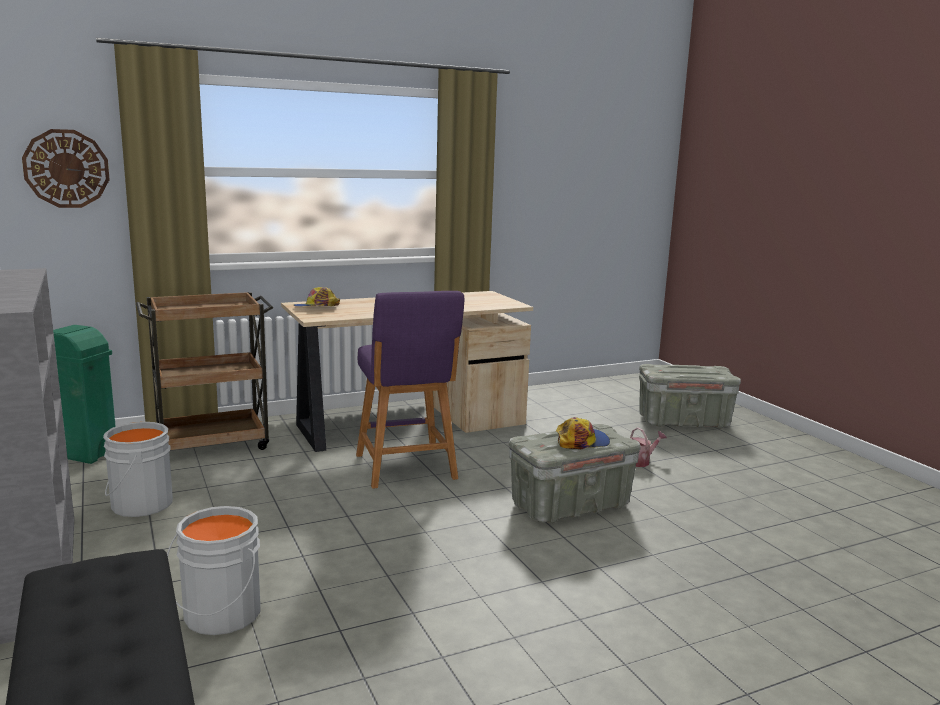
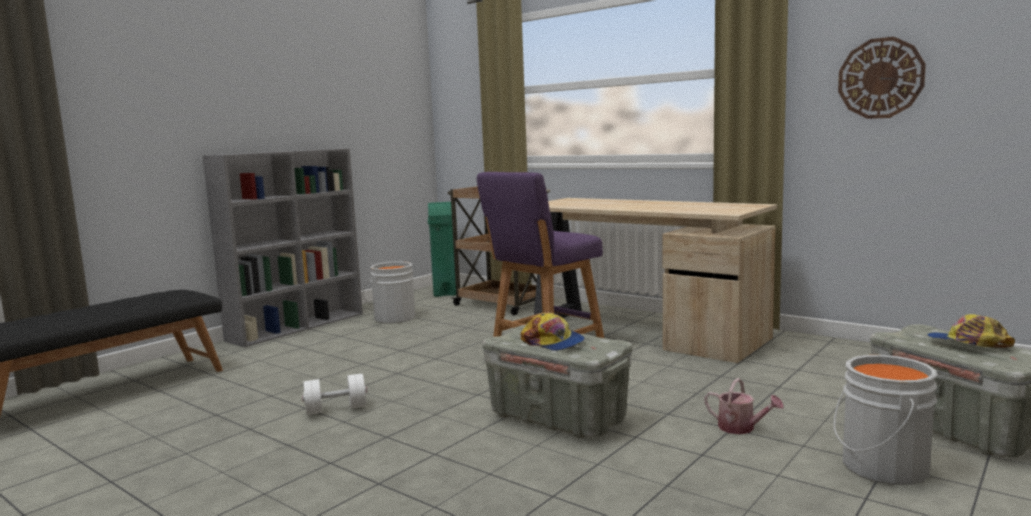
camera: 65 degrees right, 5 degrees down
(66, 168) = (463, 94): wall clock -> wall clock (880, 78)
(219, 615) = (273, 367): grey bucket -> grey bucket (879, 467)
(317, 307) = (570, 201): cap -> cap (967, 344)
(439, 595) = (336, 409): none -> white dumbbell

